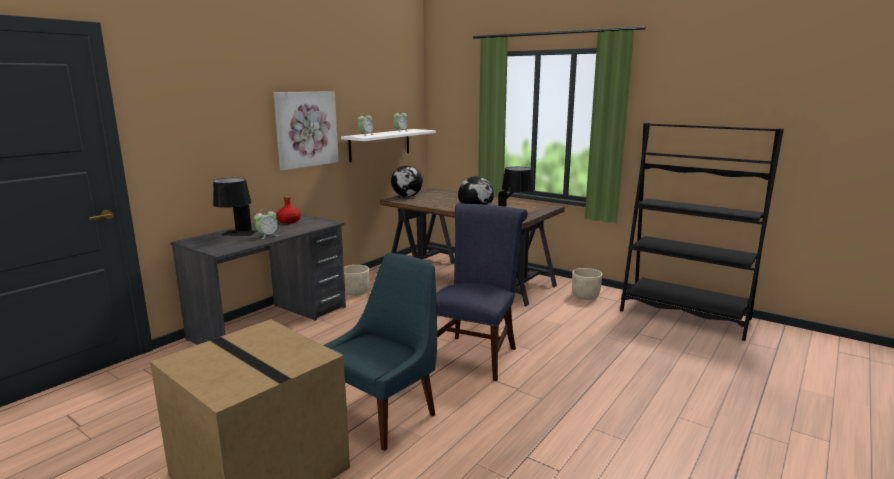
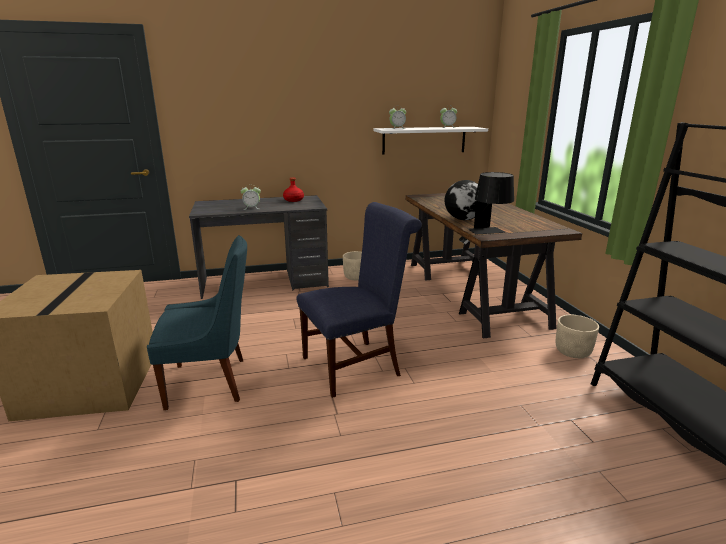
camera: 40 degrees right, 5 degrees up
(236, 234) = (239, 203): black table lamp -> none
(306, 129) = (332, 119): picture -> none
(407, 196) = (436, 196): globe -> none

